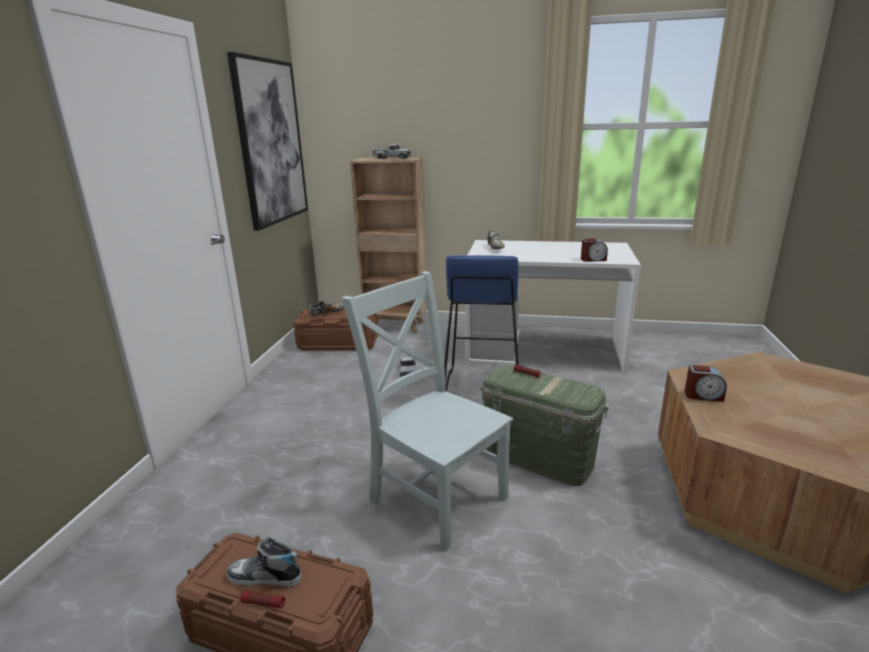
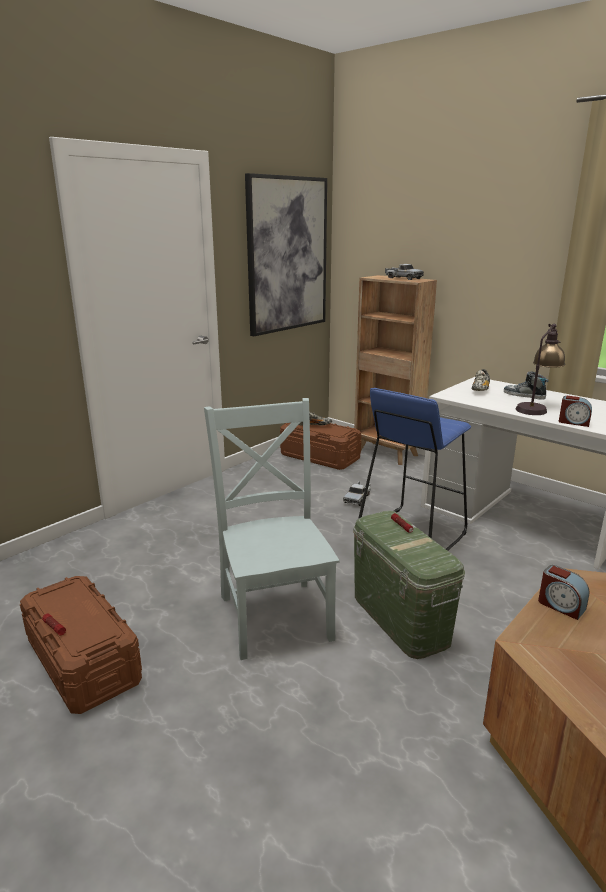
camera: 30 degrees right, 0 degrees up
(265, 577) = (71, 612): shoe -> shoe (524, 395)
(554, 254) = (536, 408): none -> table lamp

